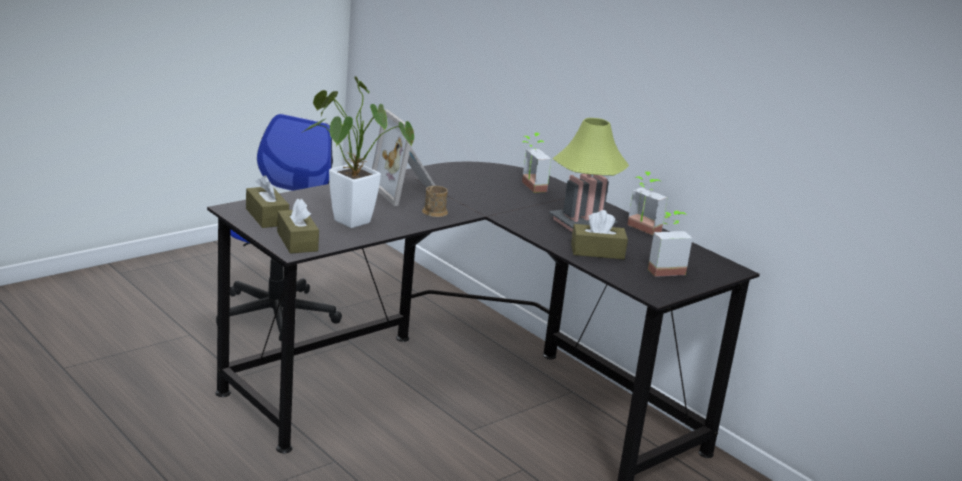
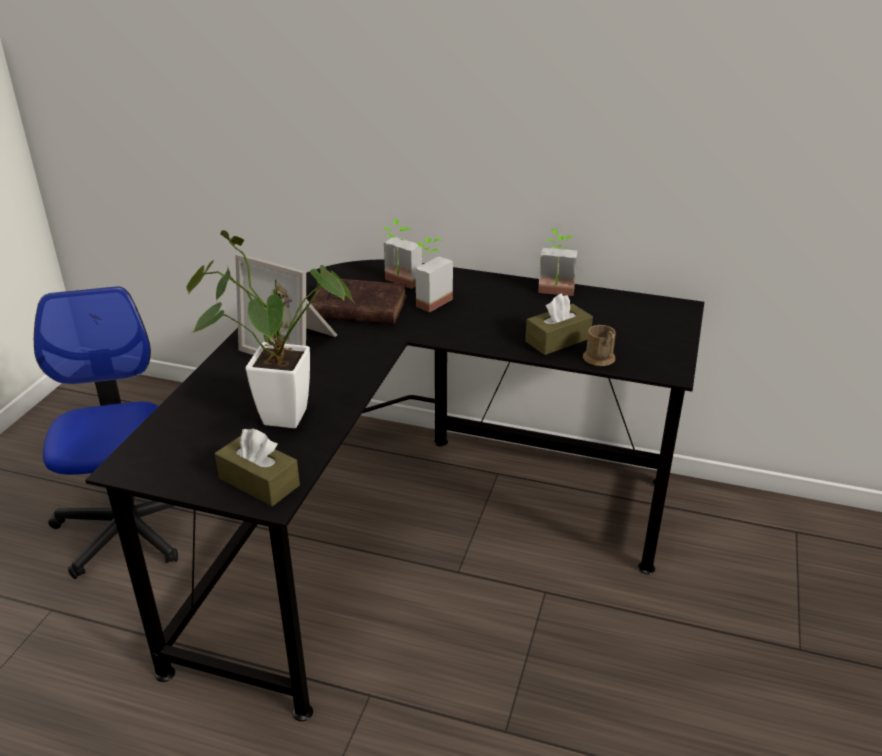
camera: 30 degrees left, 10 degrees up
(267, 217) = (179, 459): brown tissue box -> none
(433, 213) = (353, 362): brown mug -> brown mug (601, 360)
(478, 188) = (356, 306): none -> brown book
(582, 223) = (501, 309): table lamp -> none
(663, 269) = (633, 334): potted plant -> potted plant (428, 300)

